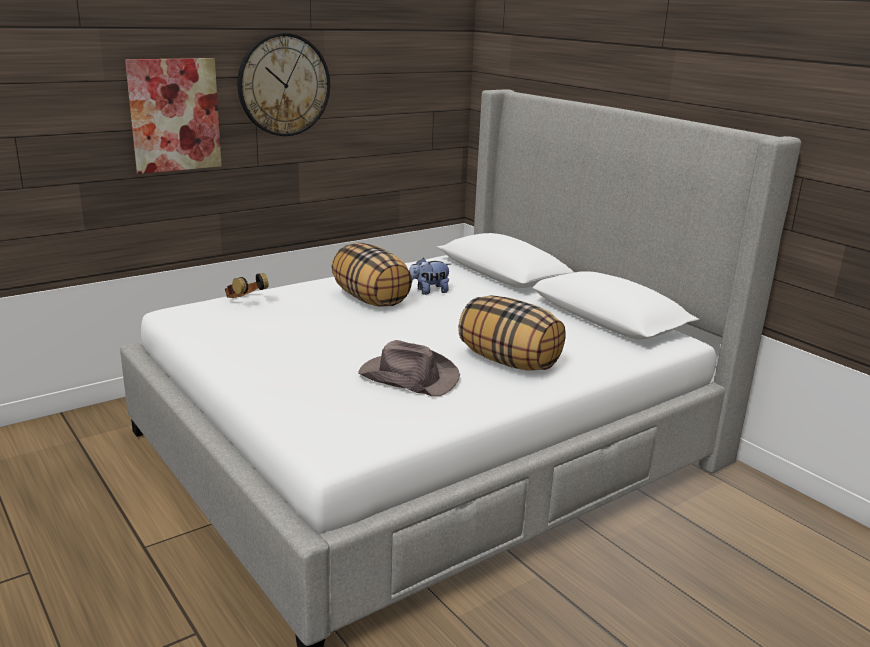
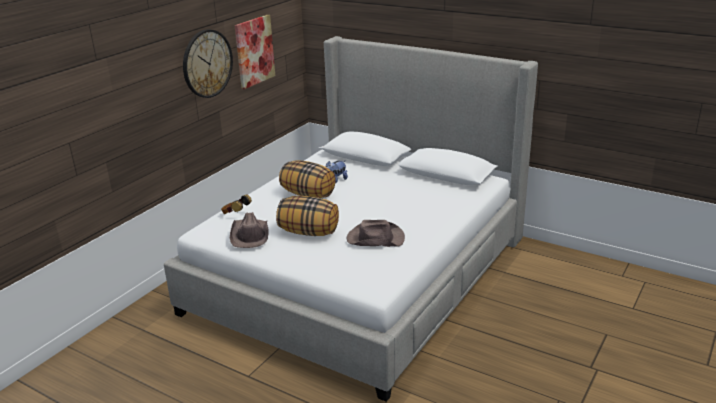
camera: 20 degrees left, 5 degrees up
(174, 115) = (152, 101): picture -> picture (254, 51)
(230, 329) = (250, 235): none -> brown hat
(509, 361) = (418, 215): pillow -> pillow (309, 232)

